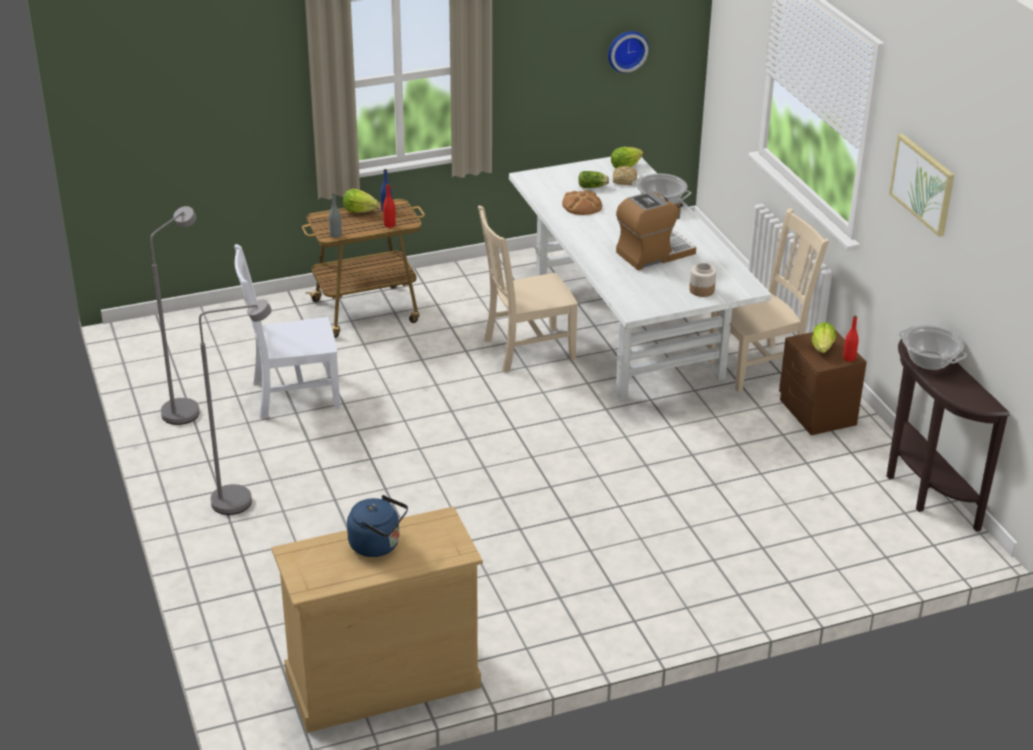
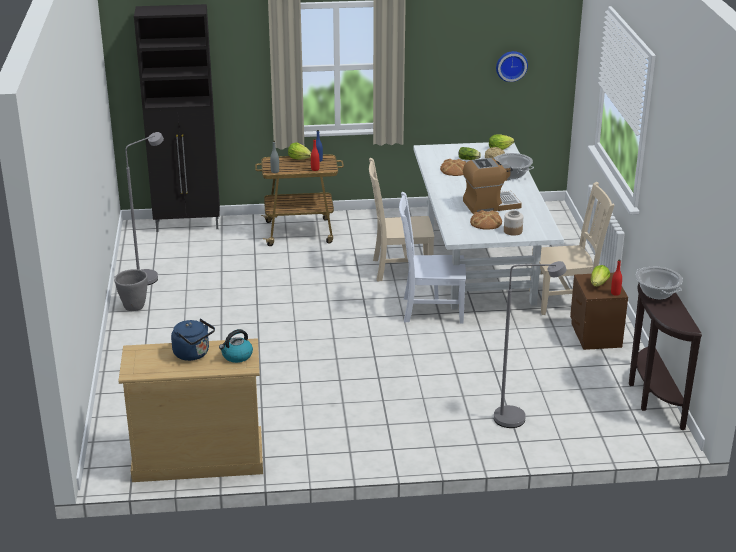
camera: 15 degrees right, 5 degrees down
(184, 460) = (133, 307): none -> grey planter
(204, 319) = (188, 225): none -> black cabinet
(243, 500) = (160, 336): grey floor lamp -> grey floor lamp (518, 418)
(292, 395) = (224, 277): white chair -> white chair (430, 310)
(439, 539) = (237, 356): none -> kettle
(661, 281) = (486, 222): none -> bread
(923, 184) = (668, 160): picture -> none

